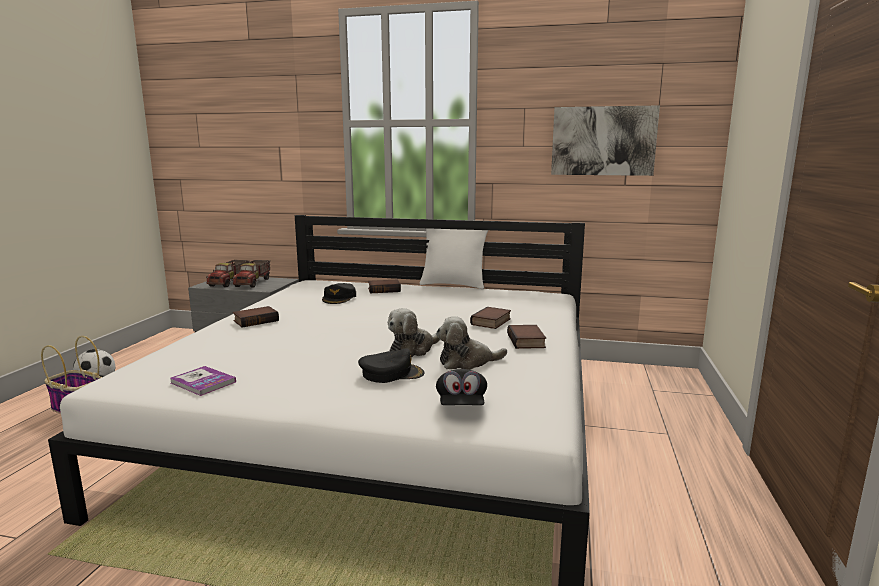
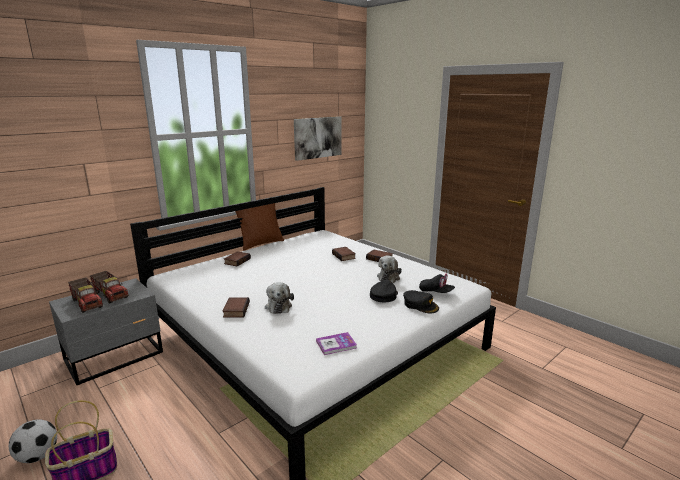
camera: 55 degrees left, 5 degrees up
(339, 298) = (231, 276): black cap -> black cap (420, 305)
(413, 349) = (357, 282): plush toy -> plush toy (278, 306)
(453, 285) = (261, 244): white pillow -> brown pillow

